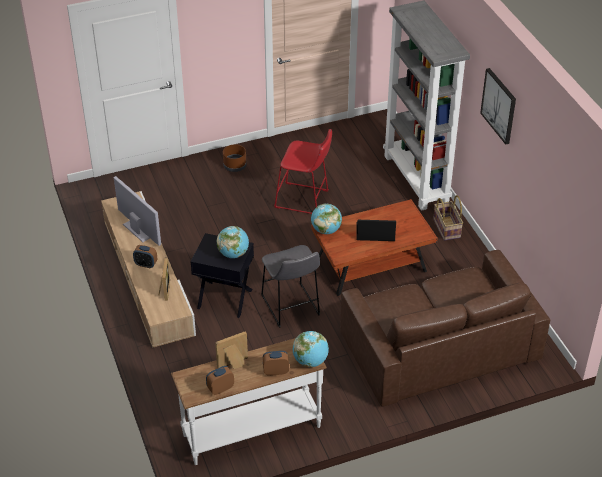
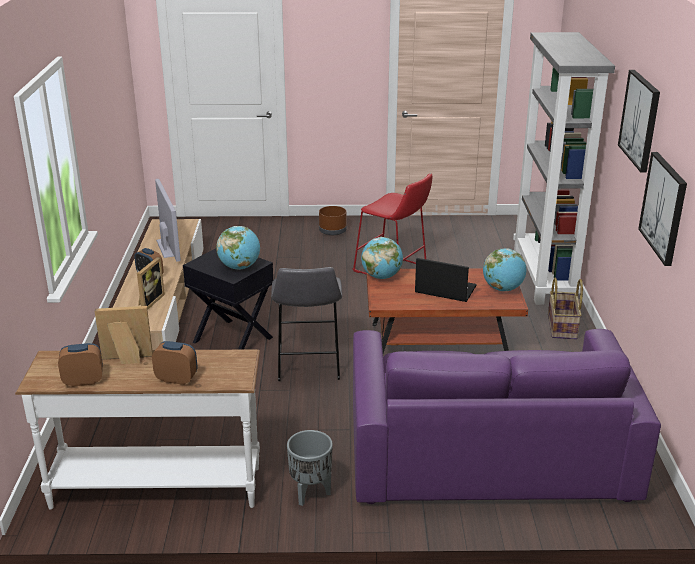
camera: 20 degrees right, 15 degrees down
(310, 361) = (235, 378): globe -> globe (503, 289)
(348, 408) = (310, 493): none -> grey planter
(438, 346) = (487, 449): brown sofa -> purple sofa
(527, 174) = (664, 207): none -> picture

